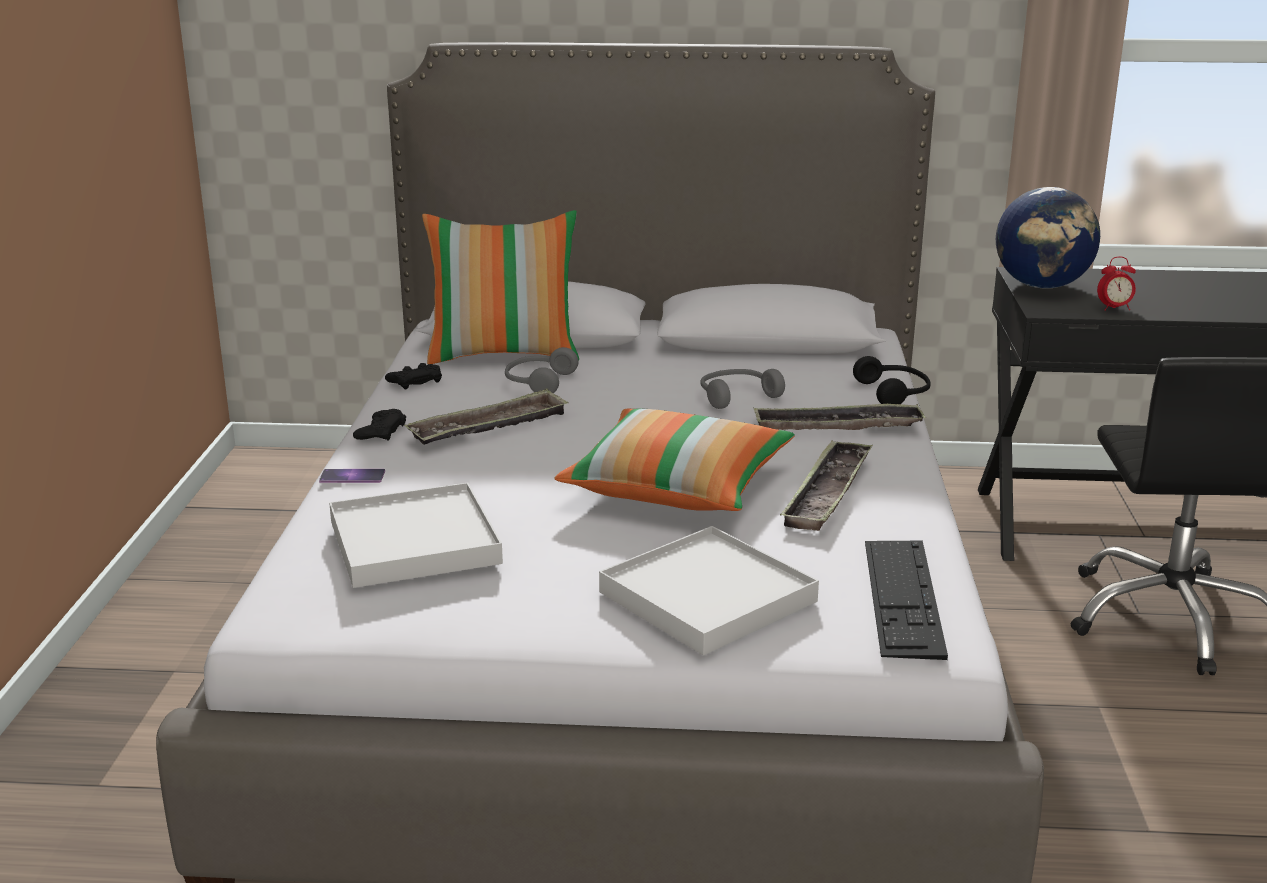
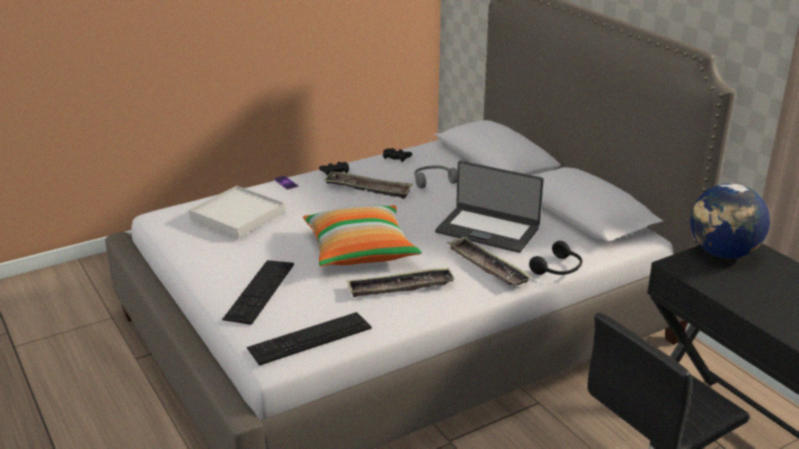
camera: 55 degrees right, 5 degrees up
(504, 354) = (456, 162): pillow -> none
(707, 596) = (259, 291): white tray -> keyboard
(736, 396) = (488, 230): grey headphones -> laptop
(1114, 308) = (720, 286): alarm clock -> none

